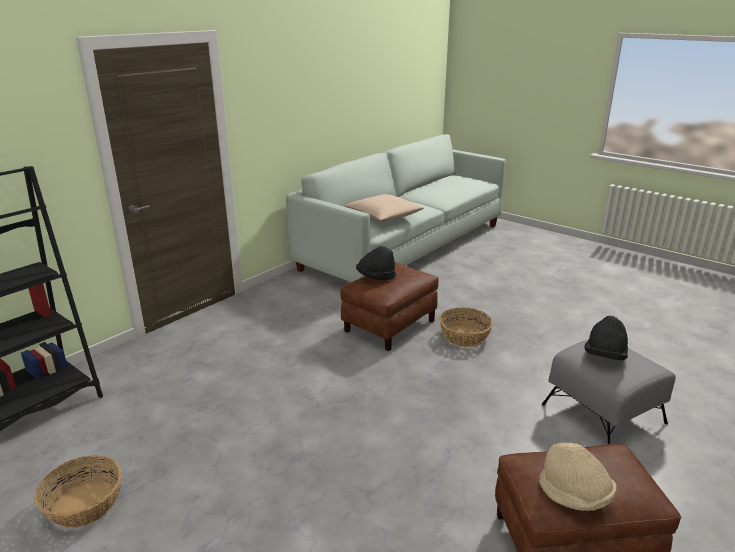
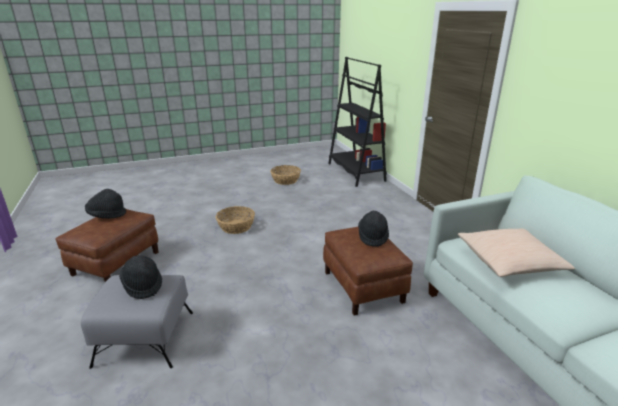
camera: 120 degrees right, 0 degrees up
(464, 336) = (312, 321): basket -> basket (236, 226)
(574, 496) = (107, 215): beige hat -> black hat

